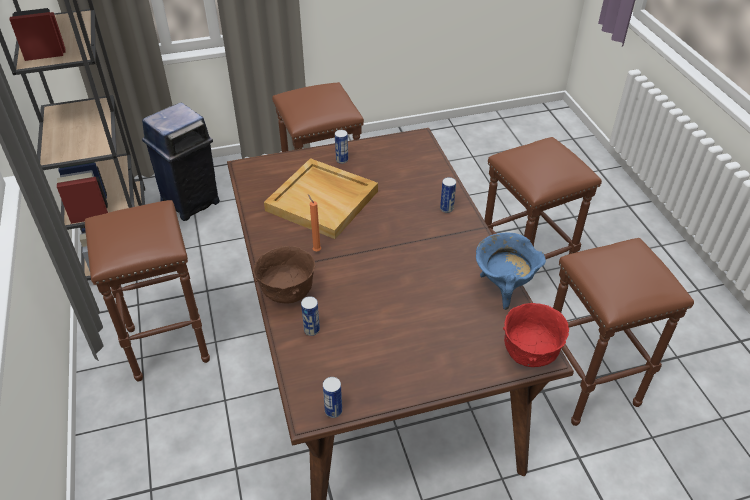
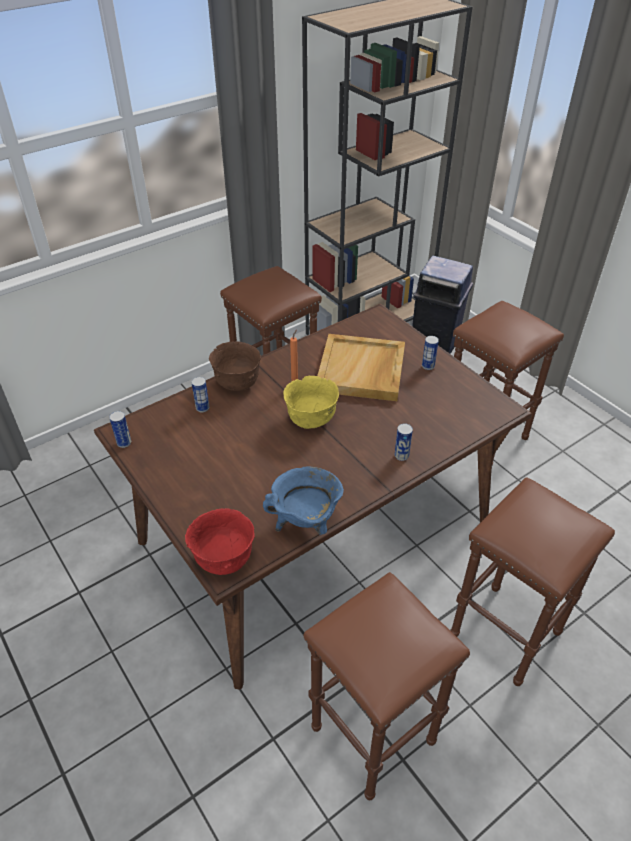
camera: 70 degrees right, 0 degrees up
(373, 252) = (311, 420): none -> yellow bowl

